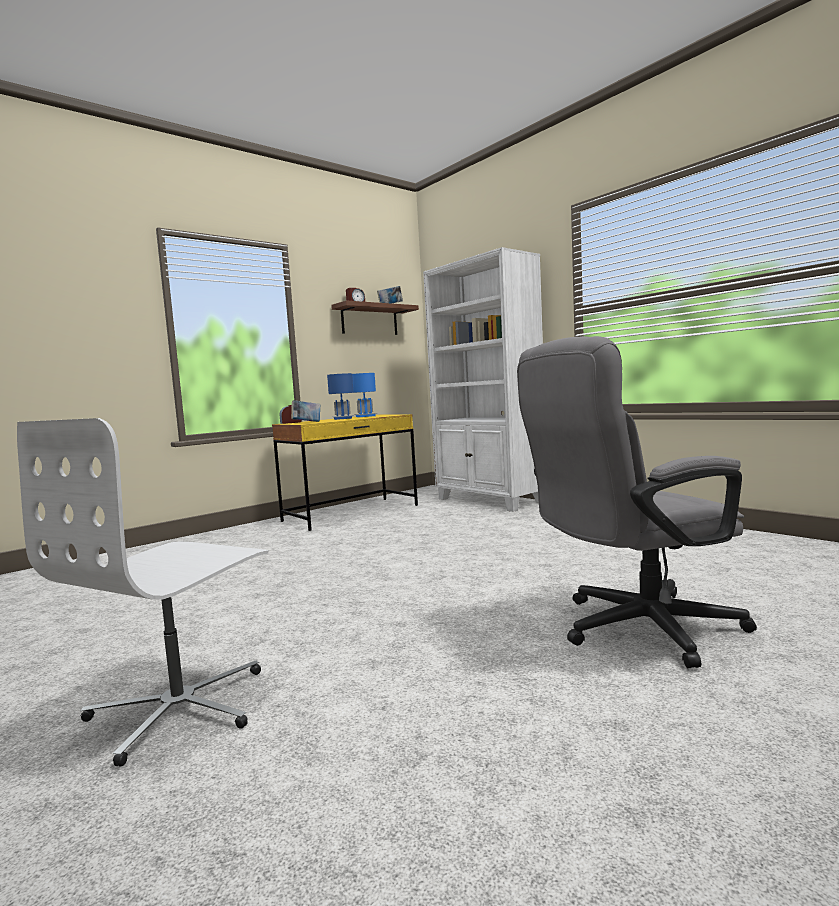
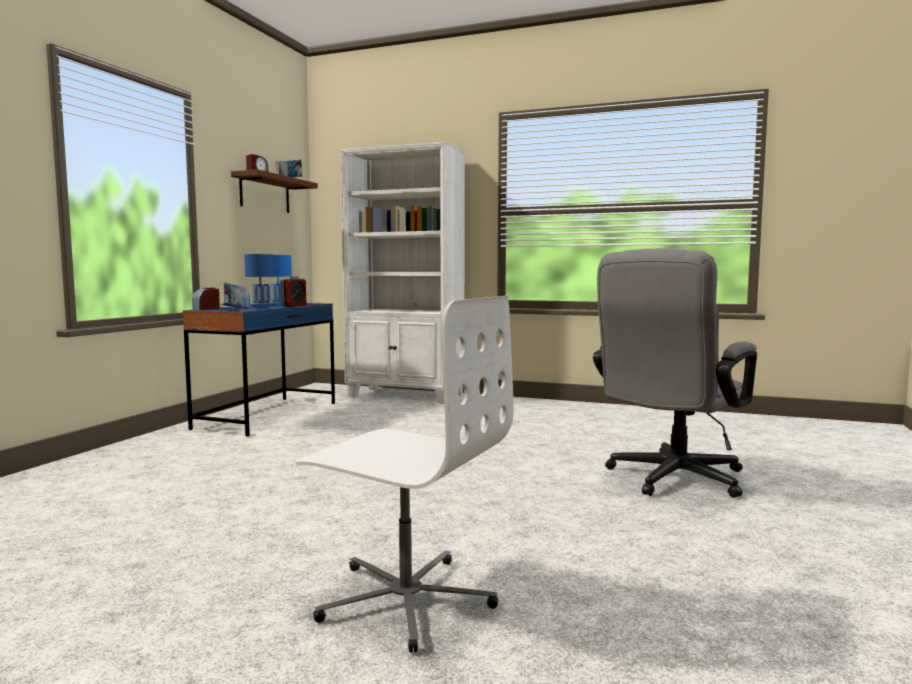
camera: 30 degrees left, 0 degrees up
(180, 707) = (406, 598): white office chair -> white office chair turned 60 degrees counterclockwise
(351, 513) = (268, 415): yellow desk -> blue desk
(367, 417) = (293, 305): none -> alarm clock

